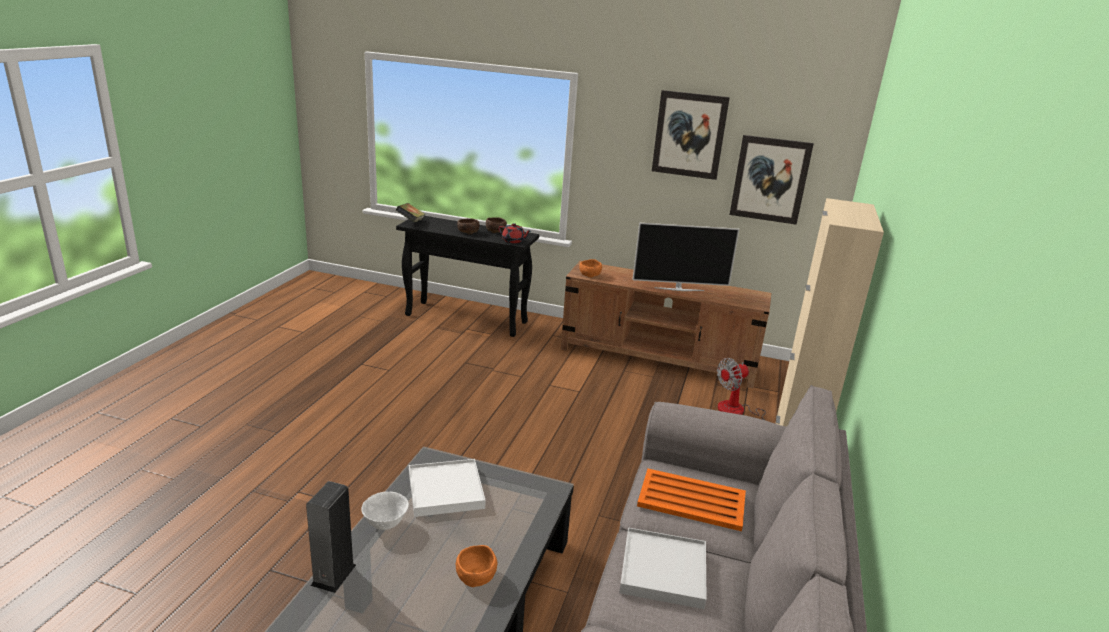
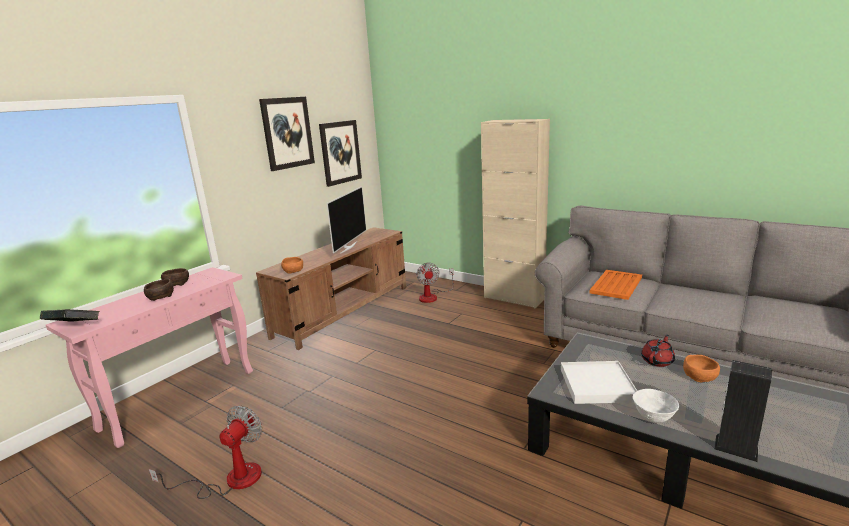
camera: 70 degrees left, 5 degrees down
(377, 363) = (230, 479): none -> fan
(467, 319) = (181, 398): black console table -> pink console table
(513, 241) = (219, 277): red teapot -> red teapot (657, 361)
(663, 571) = (685, 302): white tray -> none

